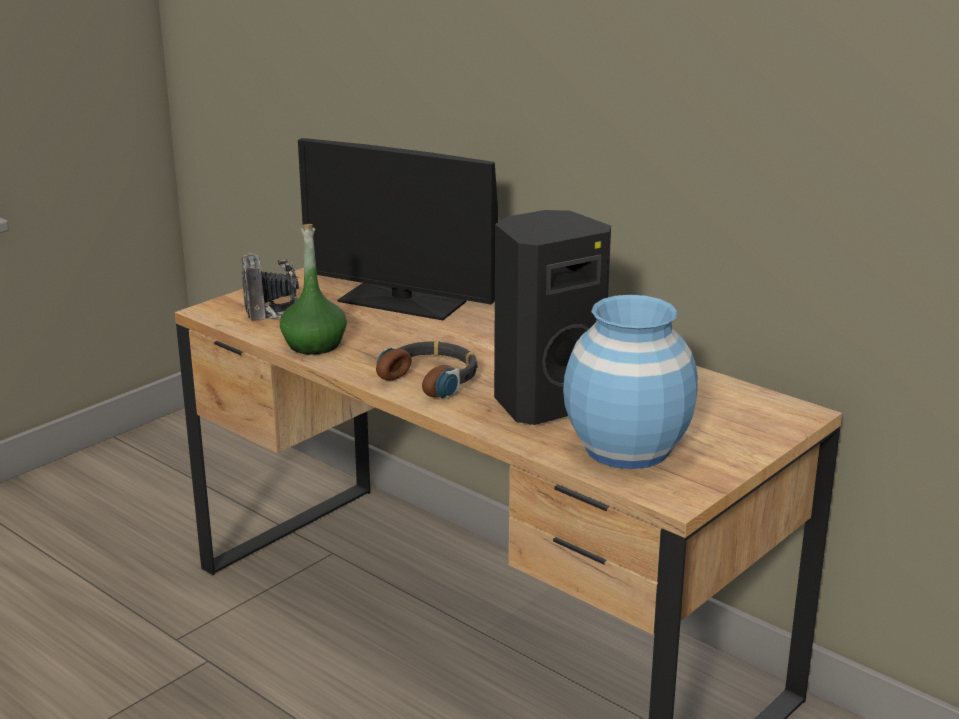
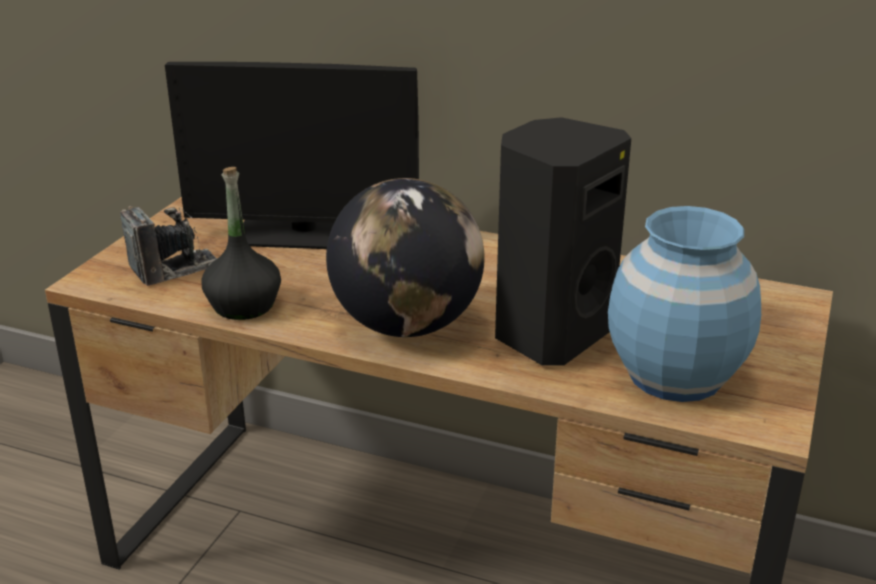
camera: 20 degrees left, 5 degrees up
(314, 345) = (243, 305): green bottle -> black bottle
(431, 378) = (406, 326): headphones -> globe

